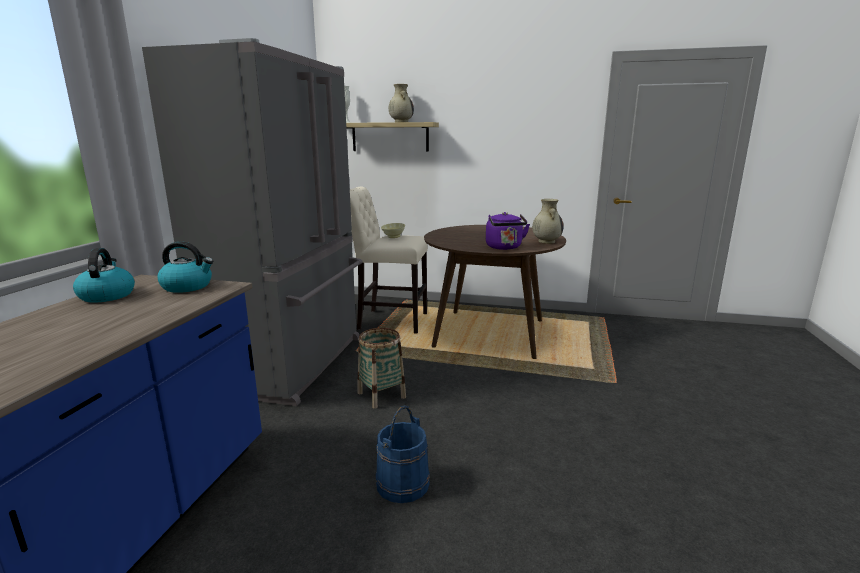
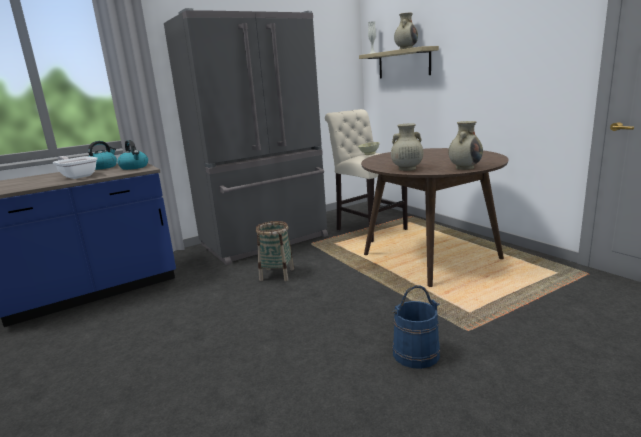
camera: 45 degrees right, 0 degrees up
(119, 317) = (77, 176): none -> frying pan
(402, 483) = (200, 325): blue bucket -> blue bucket (415, 353)
(504, 247) = (406, 169): purple kettle -> beige vase

